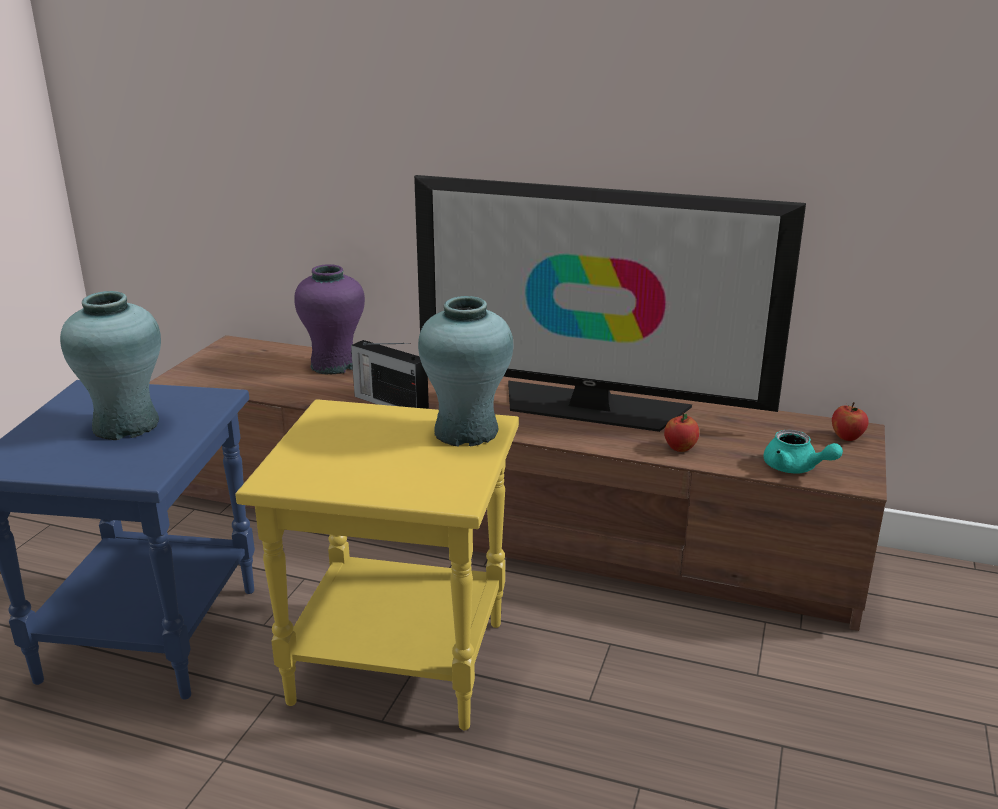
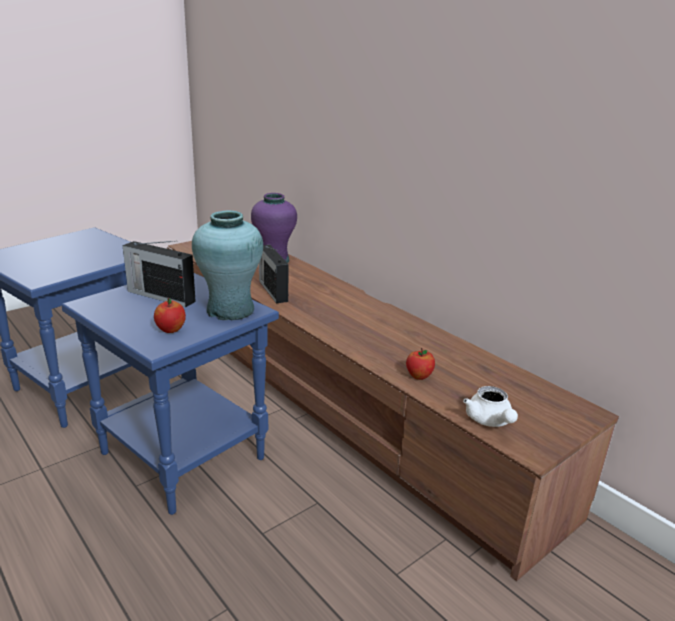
camera: 30 degrees right, 0 degrees up
(127, 425) = (74, 254): turquoise vase -> none
(352, 442) = (160, 296): none -> radio
(402, 660) = (186, 455): yellow side table -> blue side table
(591, 407) = (393, 330): television -> none
(795, 468) = (490, 421): turquoise teapot -> white teapot
(847, 437) = (568, 414): apple -> apple (171, 330)

